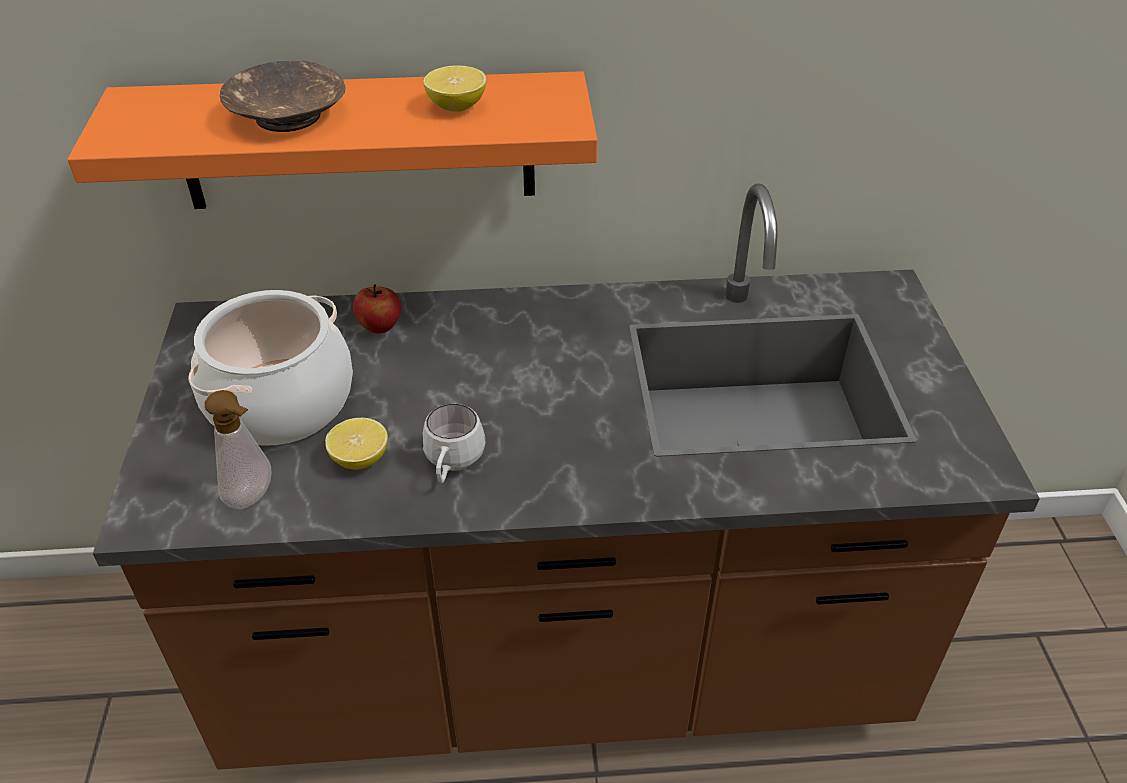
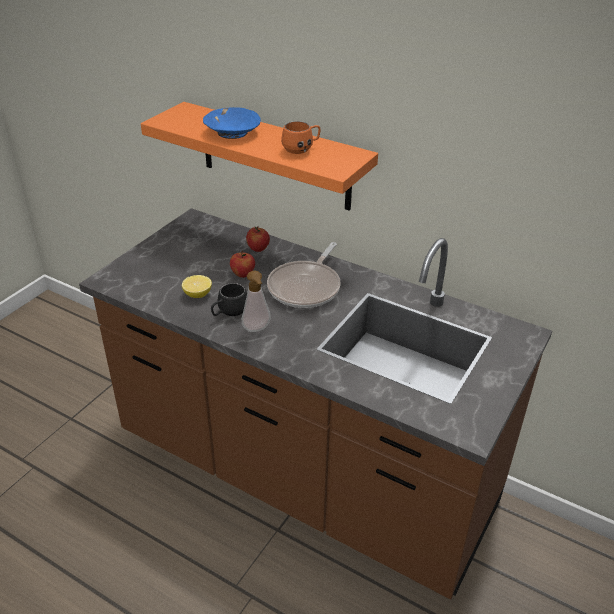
camera: 35 degrees right, 5 degrees down
(254, 498) = (147, 290): soap dispenser -> soap dispenser (257, 329)
(280, 403) = (190, 261): cooking pot -> none
(286, 116) = (231, 132): brown bowl -> blue bowl
(401, 384) = (243, 274): none -> apple
(452, 466) = (229, 313): white mug -> black mug
(457, 107) = (302, 149): lemon -> orange mug
(529, 358) = (306, 287): none -> frying pan

